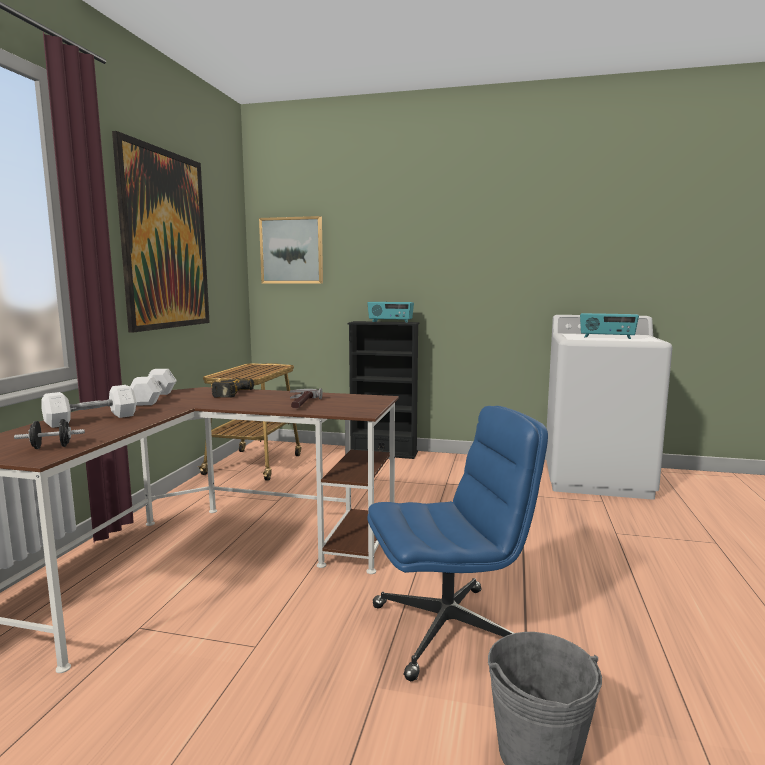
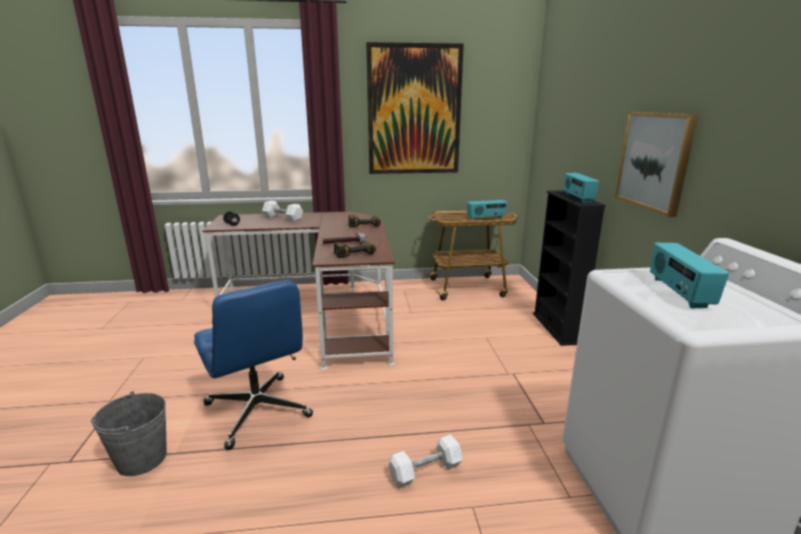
camera: 70 degrees right, 10 degrees up
(154, 398) = (338, 216): white dumbbell -> white dumbbell (425, 471)
(270, 370) = (486, 218): none -> radio
(292, 250) = (552, 112): picture -> picture (654, 161)
(347, 403) = (353, 252): none -> power drill

